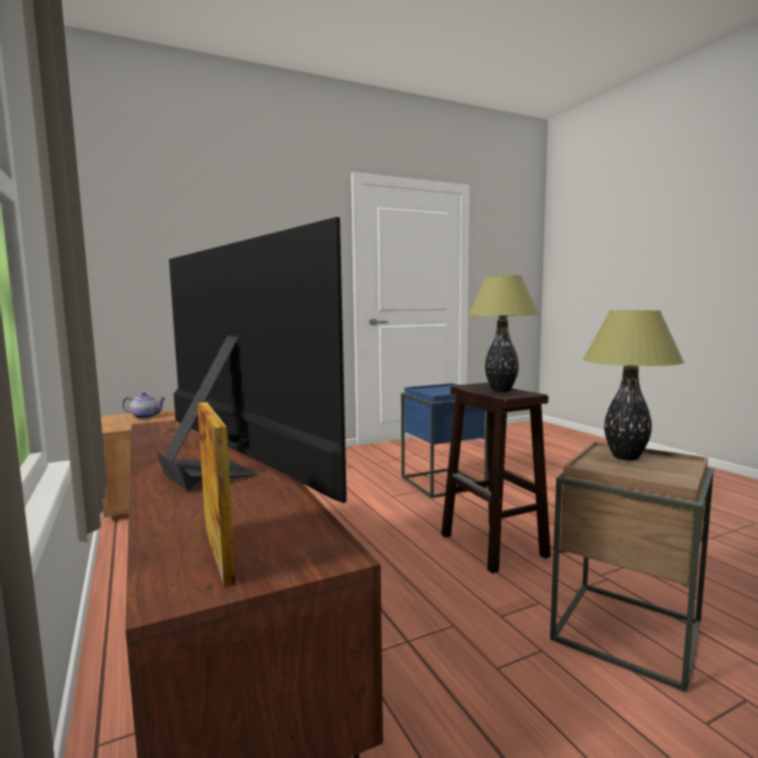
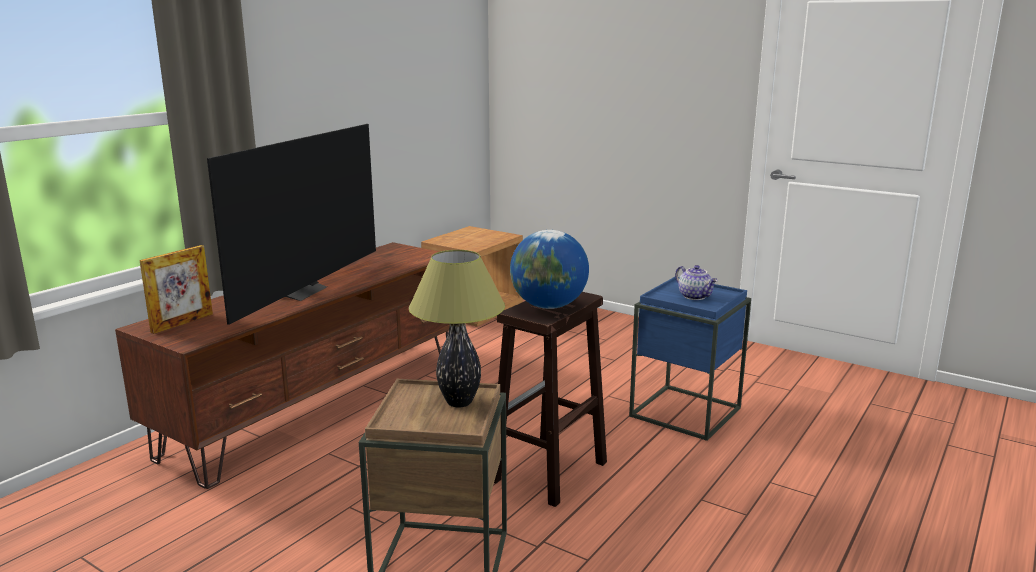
camera: 60 degrees right, 10 degrees up
(146, 416) = (481, 236): teapot -> teapot (695, 296)
(501, 390) = (548, 306): table lamp -> globe

